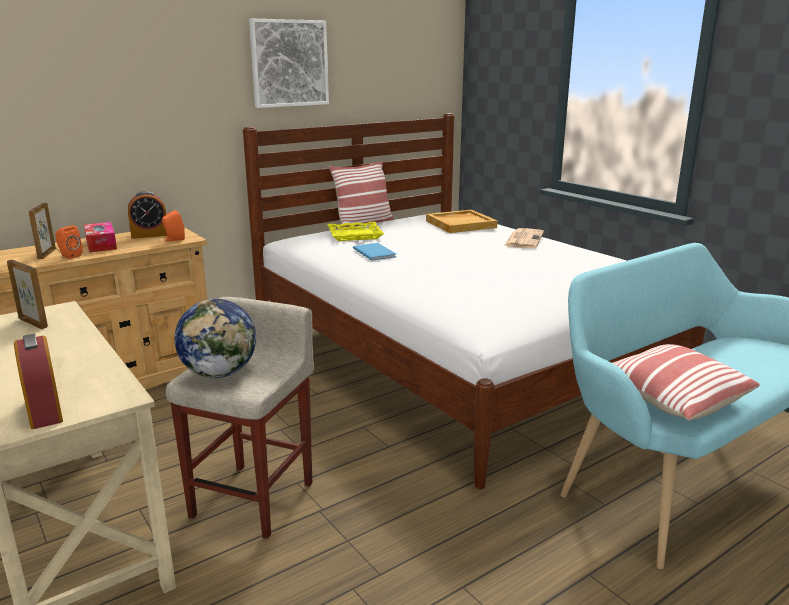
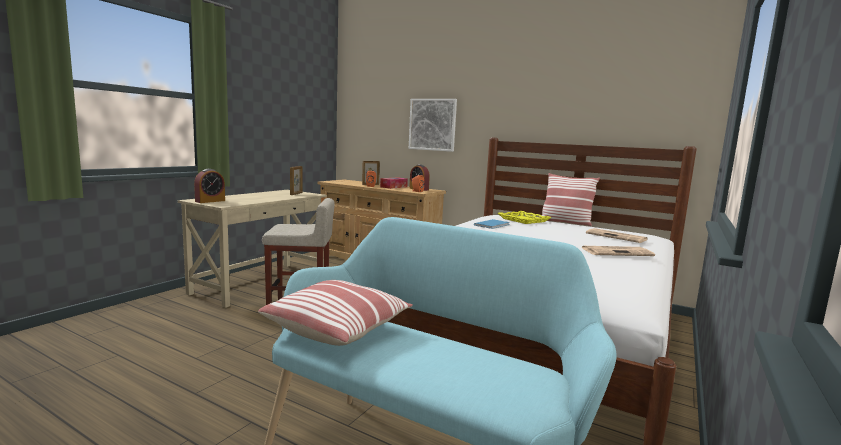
camera: 65 degrees right, 10 degrees down
(220, 373) = (290, 227): globe -> none
(289, 63) = (535, 98): picture -> picture (432, 124)
(461, 224) = (617, 237): beige tray -> newspaper

